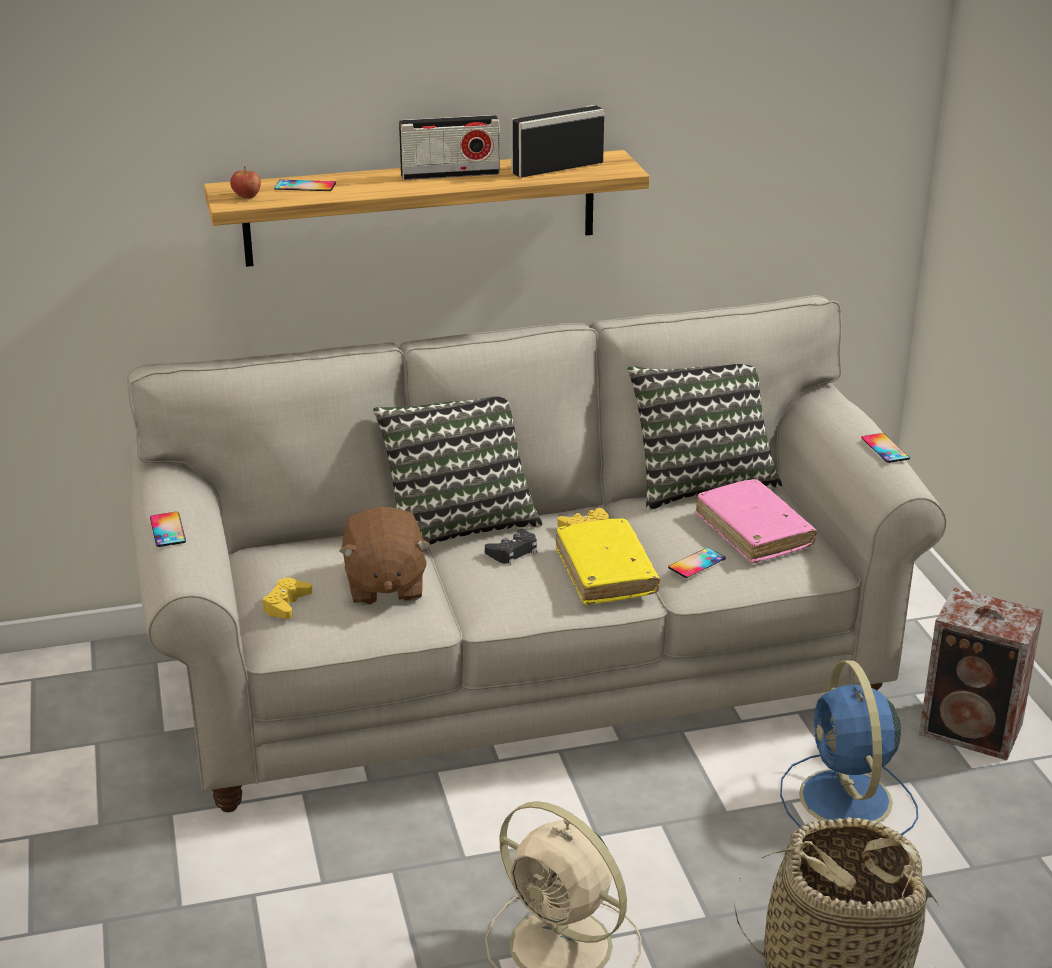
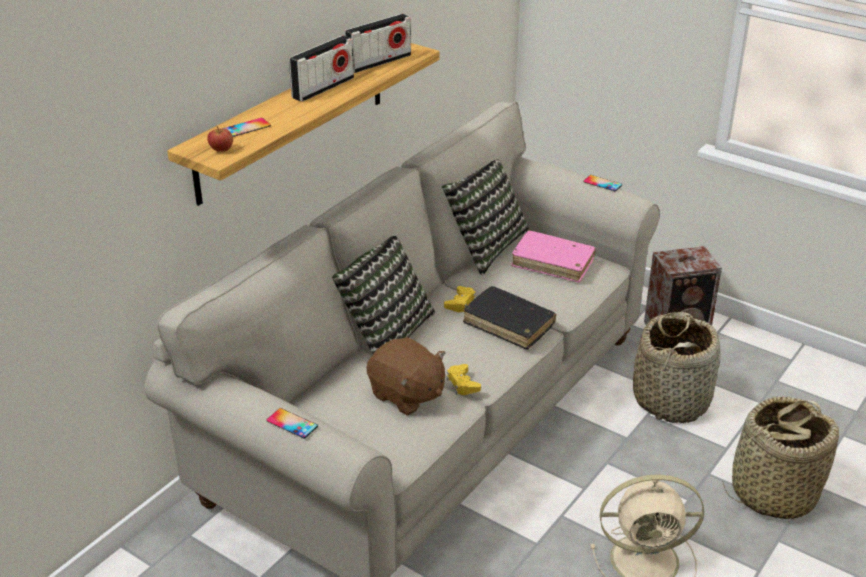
camera: 40 degrees left, 5 degrees up
(286, 604) = (367, 438): yellow game controller -> yellow game controller (462, 384)
(513, 552) = (442, 337): black game controller -> none
(557, 168) = (379, 62): radio -> radio turned 150 degrees counterclockwise
(605, 572) = (509, 324): yellow book -> black book
(697, 563) = (551, 295): phone -> none
(847, 801) = (671, 399): blue fan -> basket

